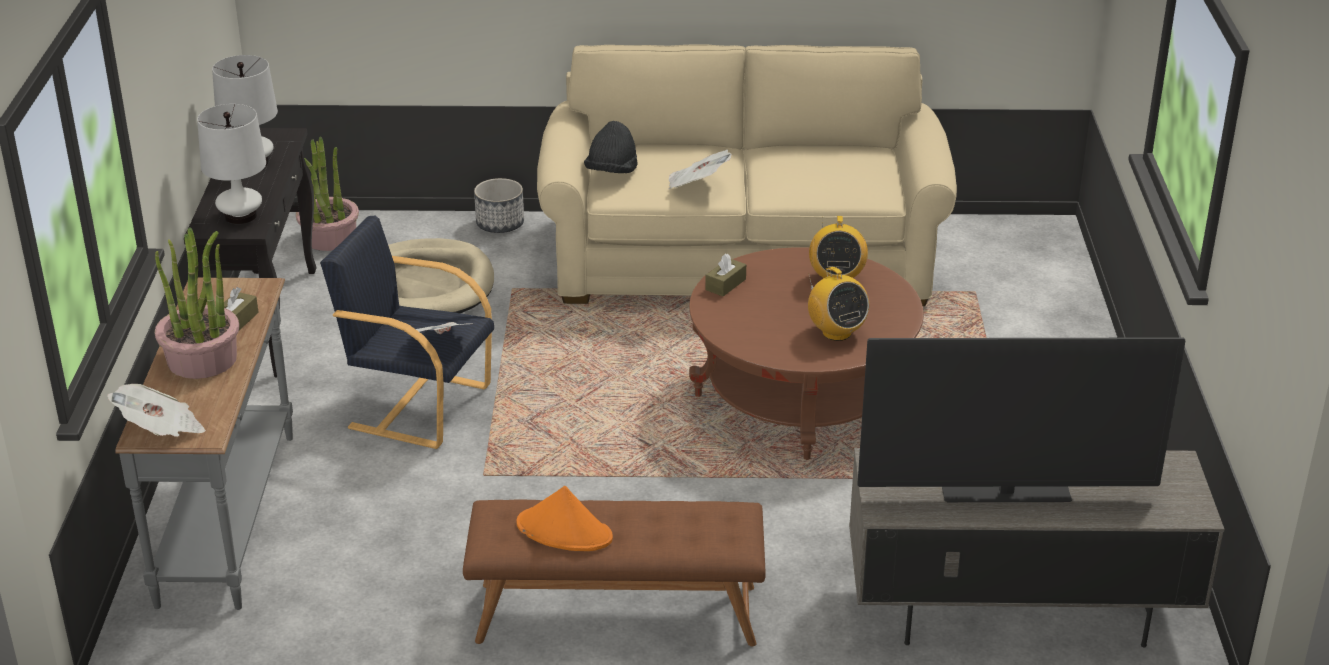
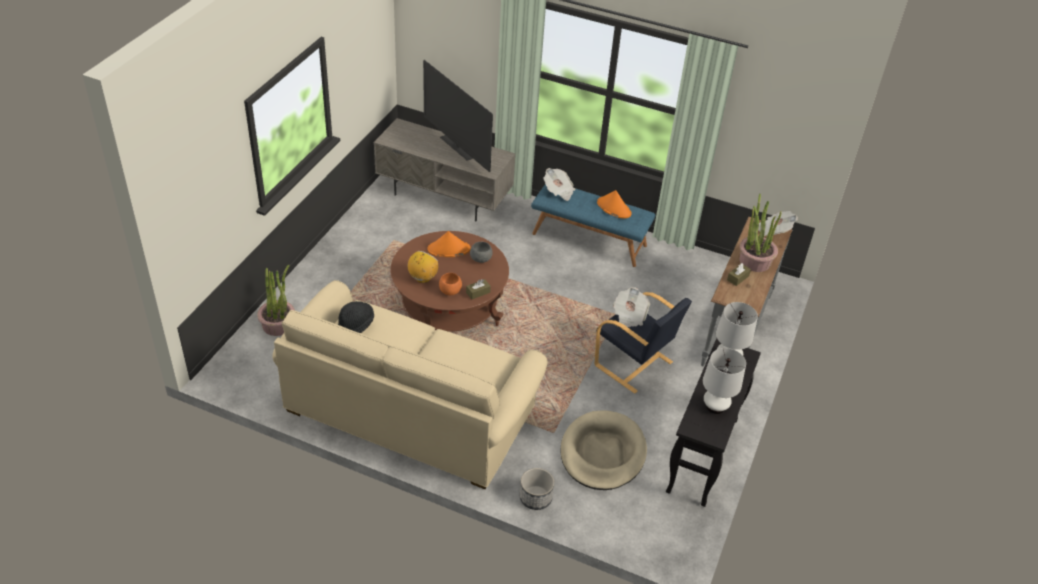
camera: 160 degrees left, 10 degrees up
(329, 238) = (650, 524): potted plant -> potted plant (278, 324)
(612, 172) = (494, 373): black hat -> black hat (356, 324)
(616, 614) = (589, 239): brown bench -> blue bench
(697, 185) = (453, 345): newspaper -> newspaper (558, 191)
(763, 332) = (481, 259): none -> grey bowl
(773, 274) = (450, 291): none -> orange bowl
(836, 332) = (448, 249): radio -> orange hat
(1006, 495) = (457, 147): television -> television turned 150 degrees counterclockwise

